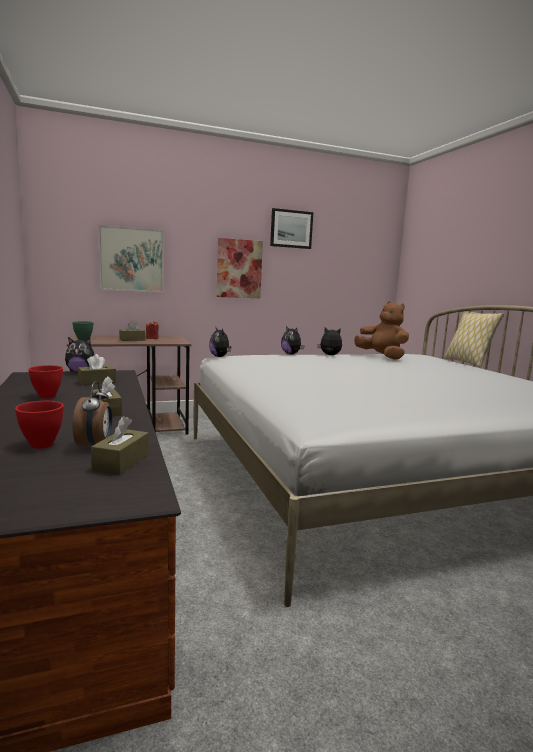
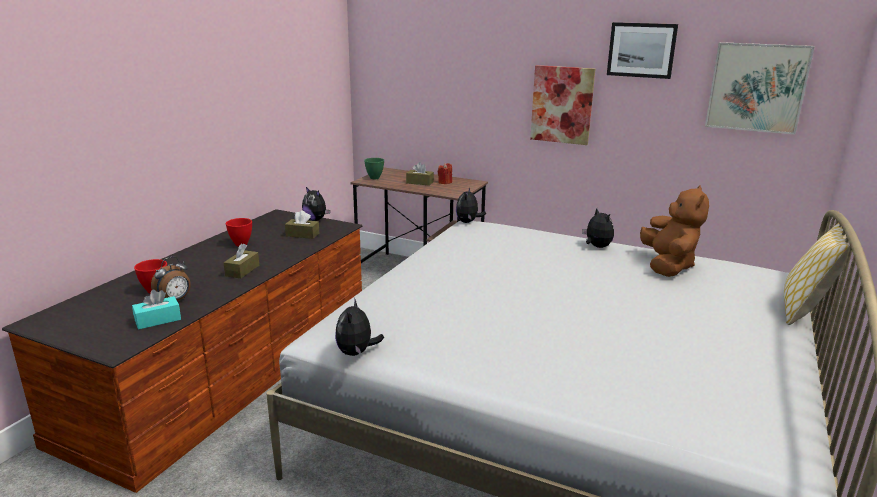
camera: 45 degrees right, 10 degrees up
(121, 462) = (158, 320): brown tissue box -> turquoise tissue box
(131, 259) = (440, 91): picture -> picture (757, 87)
(291, 354) = (553, 234): plush toy -> plush toy (356, 353)

